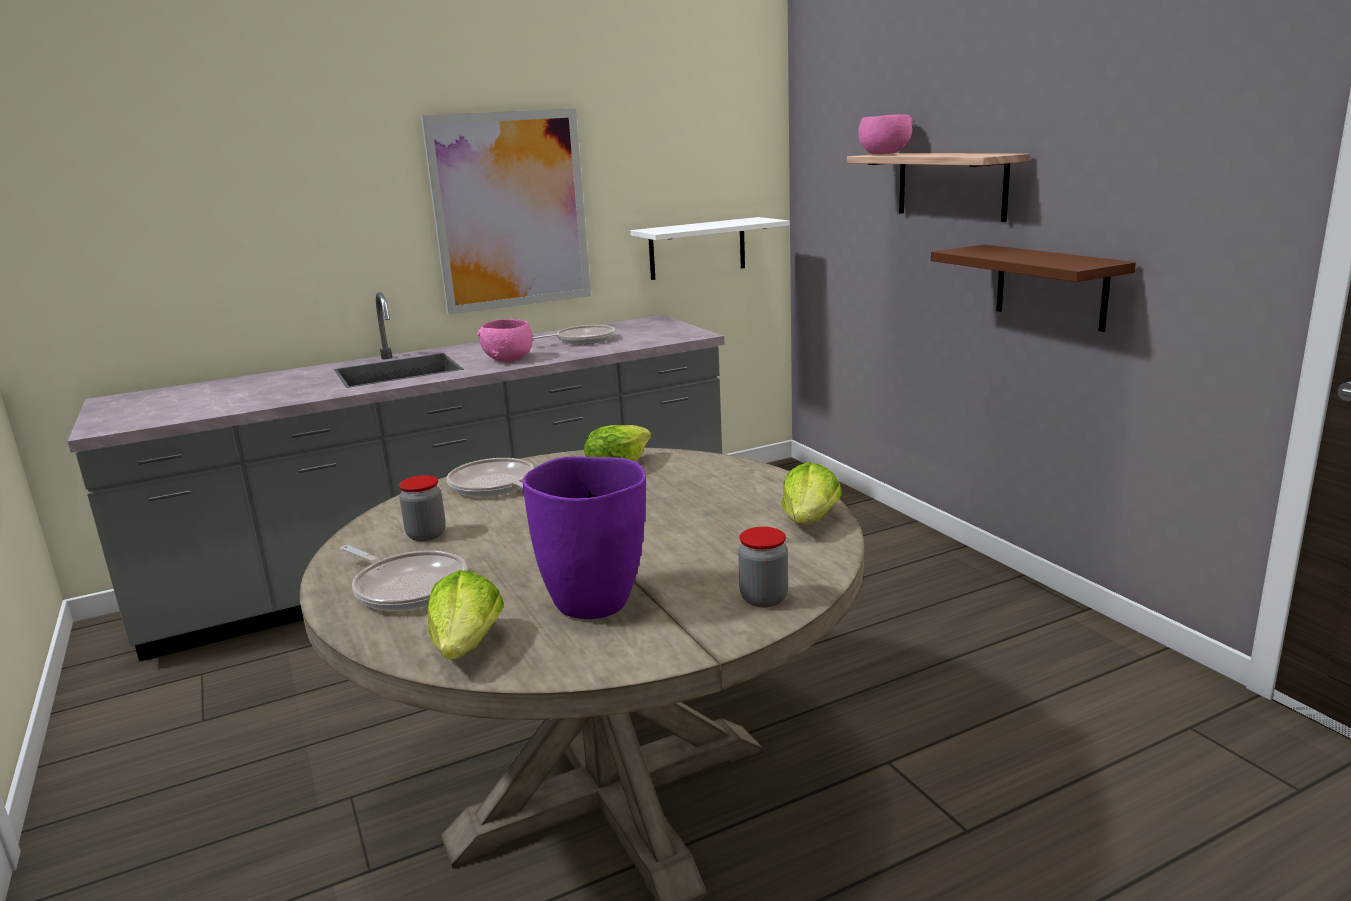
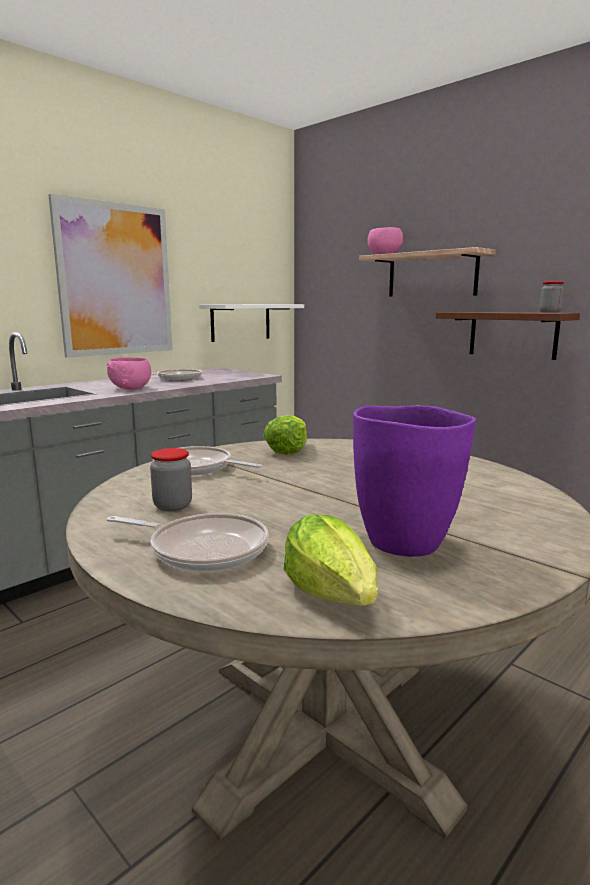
camera: 20 degrees left, 5 degrees down
(764, 598) = (540, 525): jar -> jar (549, 312)
(810, 521) = (488, 473): lettuce -> none

